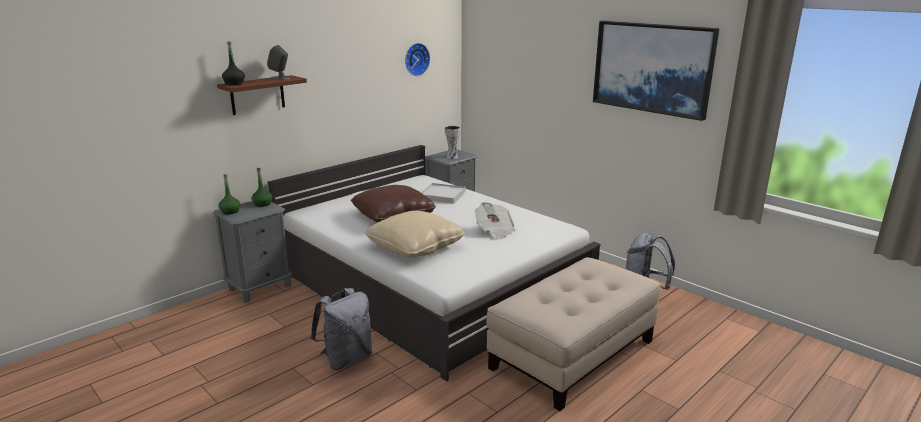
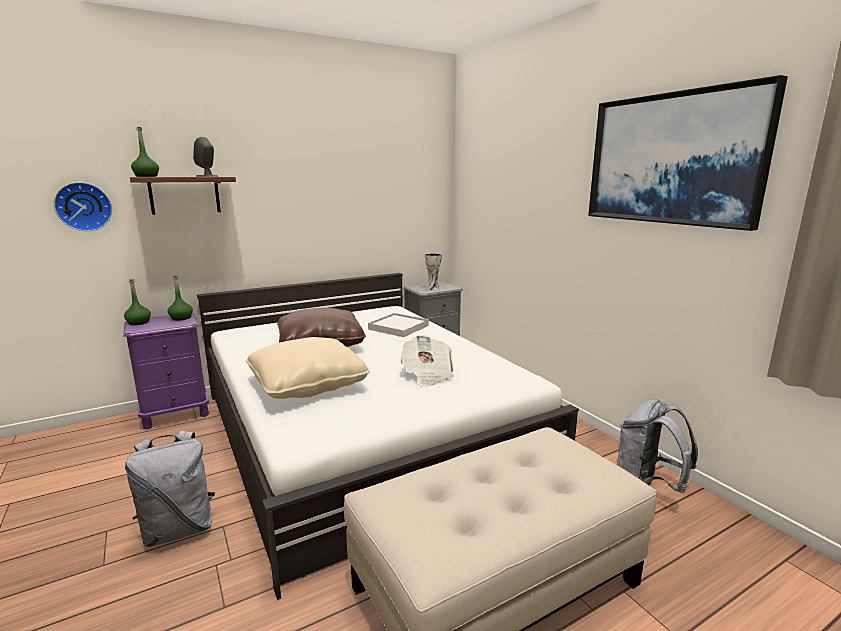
camera: 15 degrees right, 5 degrees down
(234, 83) = (146, 176): black bottle -> green bottle
(260, 288) = (176, 413): grey nightstand -> purple nightstand
(415, 59) = (394, 175): wall clock -> wall clock (84, 206)

